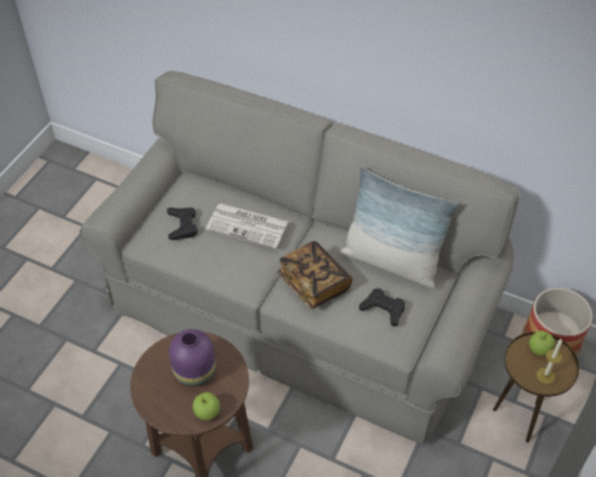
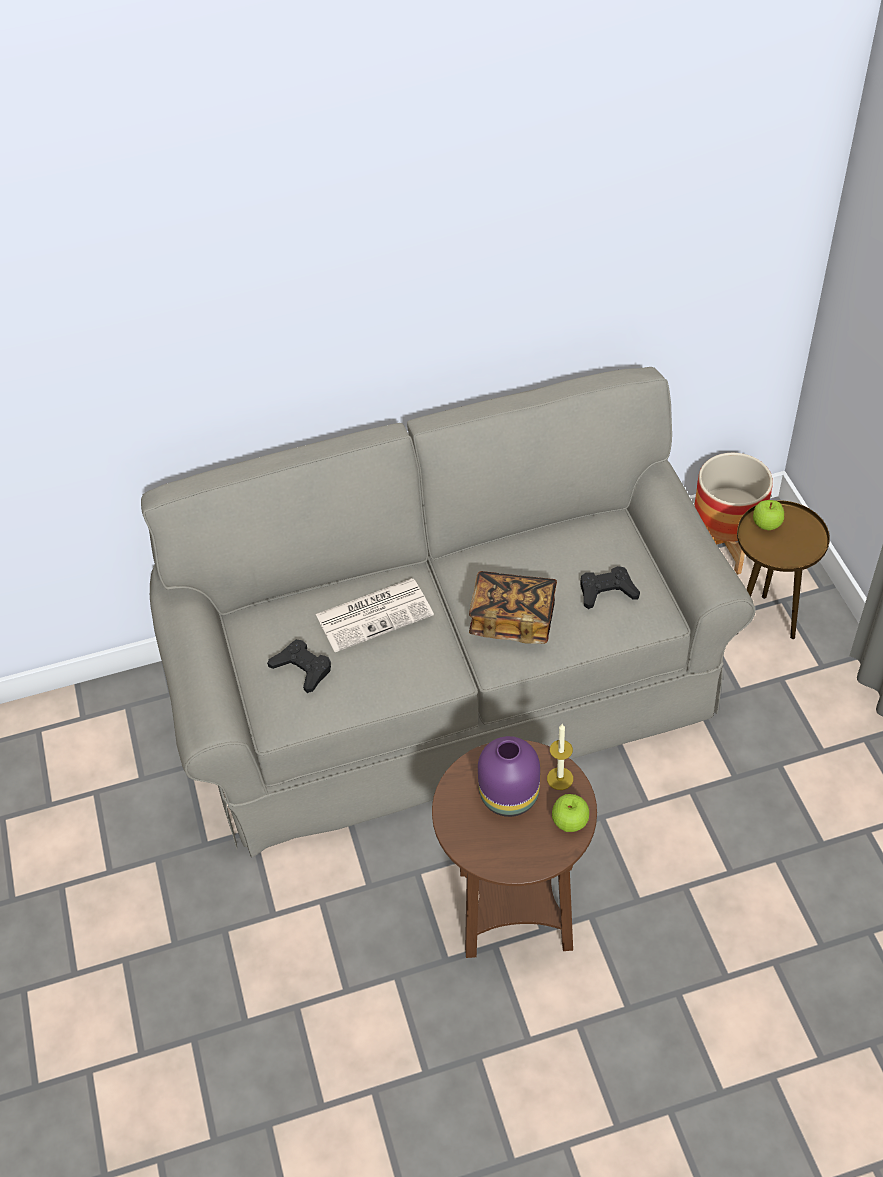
camera: 40 degrees left, 0 degrees up
(391, 262) = (560, 541): pillow -> none
(545, 375) = (797, 544): candle -> candle (560, 778)

